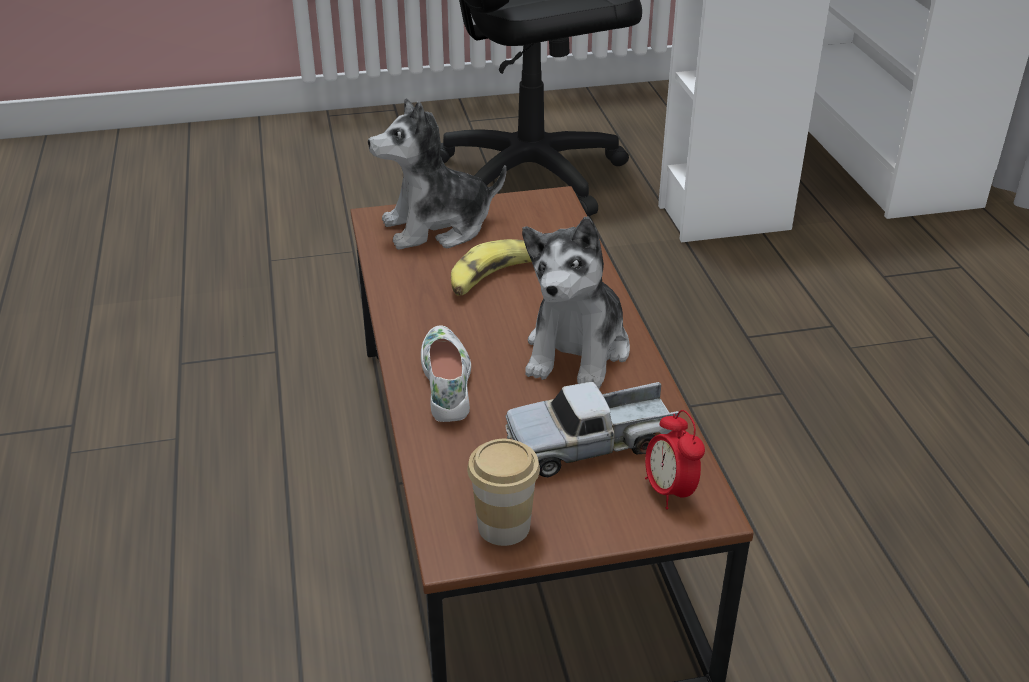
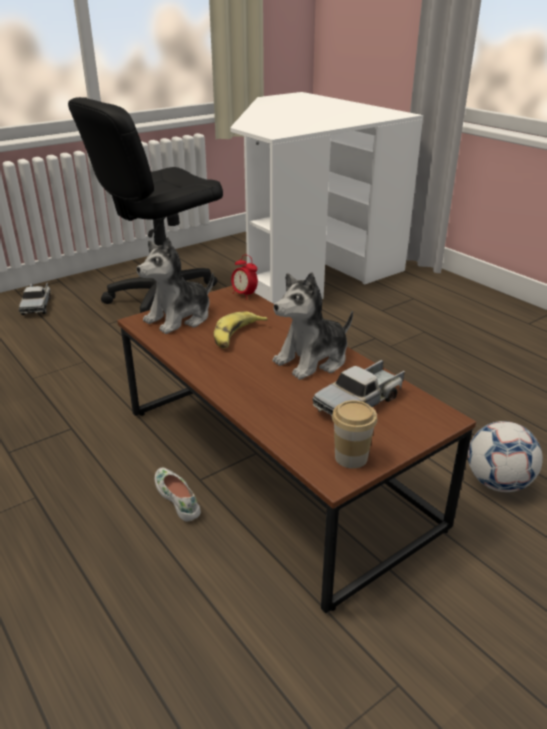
camera: 25 degrees left, 5 degrees down
(341, 144) = (37, 305): none -> toy truck
(447, 382) = (254, 394): white shoe -> white shoe (178, 497)
(578, 350) = (313, 360): plush toy -> plush toy turned 60 degrees clockwise
(669, 491) = (420, 414): alarm clock -> alarm clock (244, 295)
(863, 646) = (497, 483): none -> football

